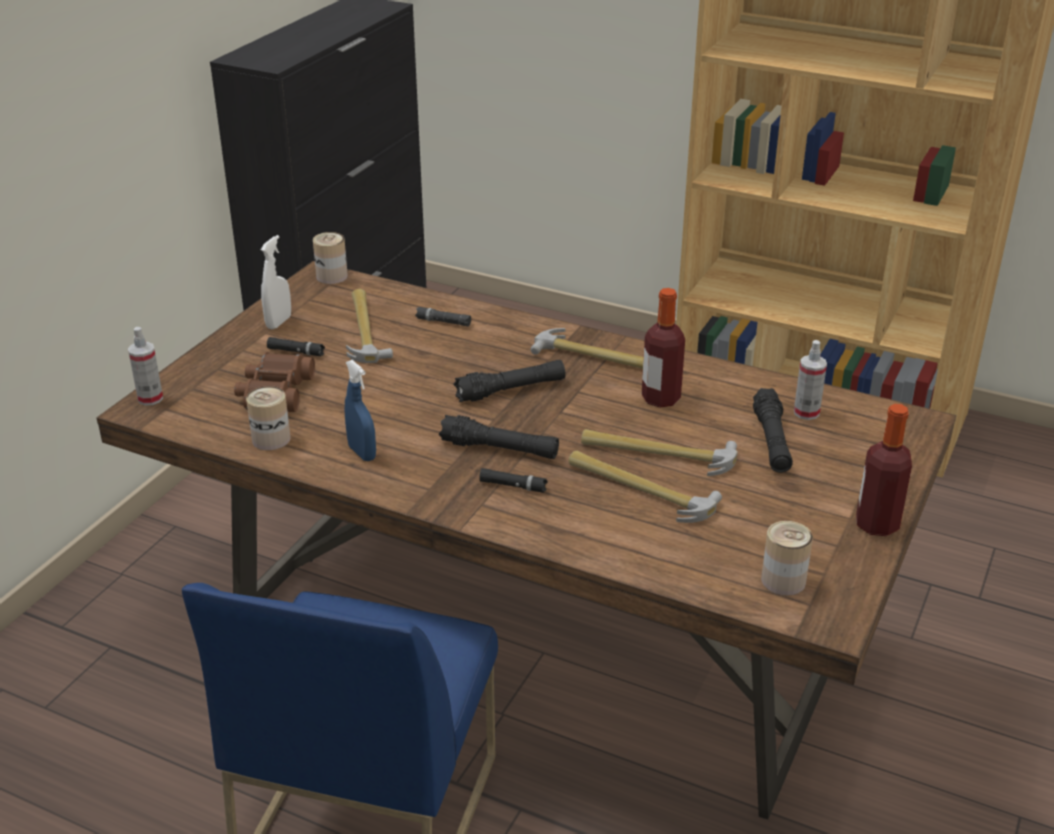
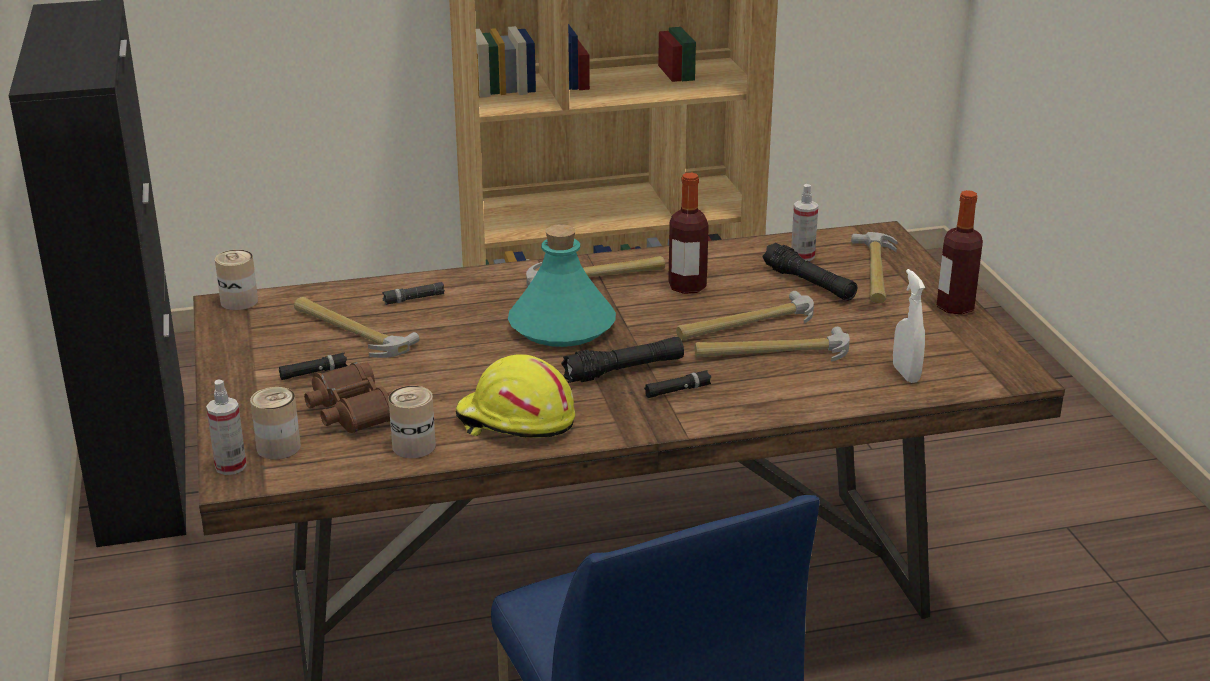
camera: 40 degrees left, 5 degrees down
(279, 322) = (252, 356): white spray bottle -> white spray bottle (905, 374)
(362, 453) = (515, 421): blue spray bottle -> yellow hard hat
(510, 390) = (561, 326): black flashlight -> turquoise bottle
(783, 580) = (954, 366): can -> can (278, 447)
(851, 456) = (875, 272): none -> hammer

